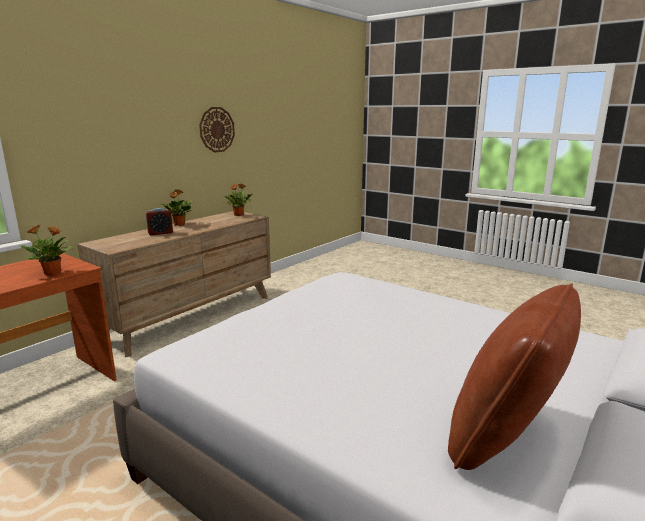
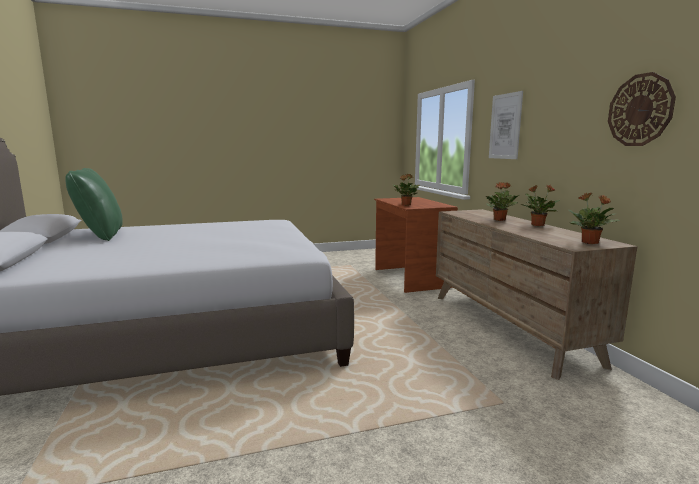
camera: 125 degrees right, 5 degrees down
(84, 140) = (505, 126): none -> picture
(160, 233) = (500, 220): alarm clock -> potted plant
(506, 438) = (100, 235): brown pillow -> green pillow

